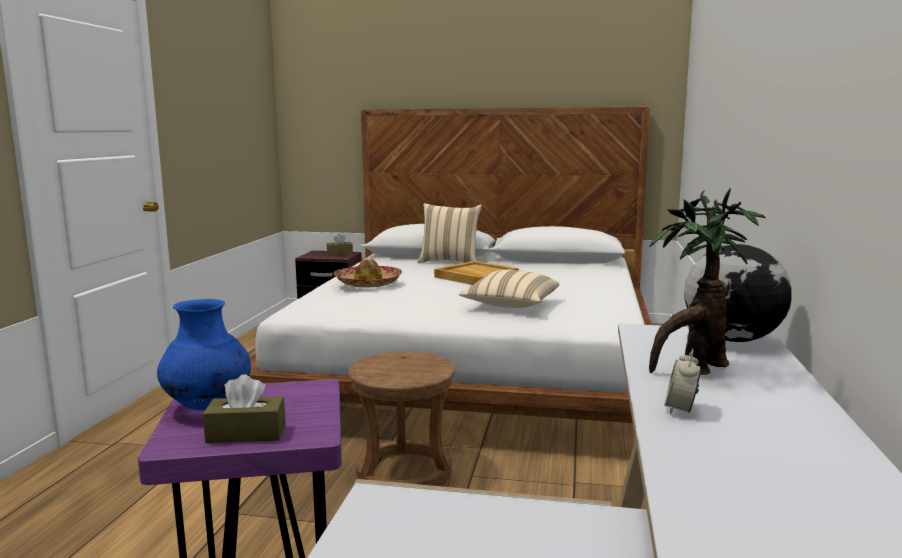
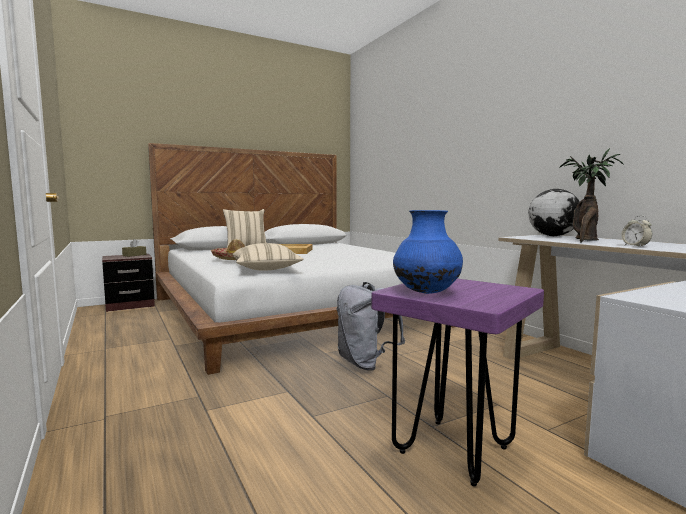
camera: 40 degrees left, 5 degrees down
(246, 433) = (494, 295): brown tissue box -> none
(404, 472) = (366, 363): brown stool -> grey backpack
(510, 306) = (350, 258): beige pillow -> beige pillow (266, 270)

